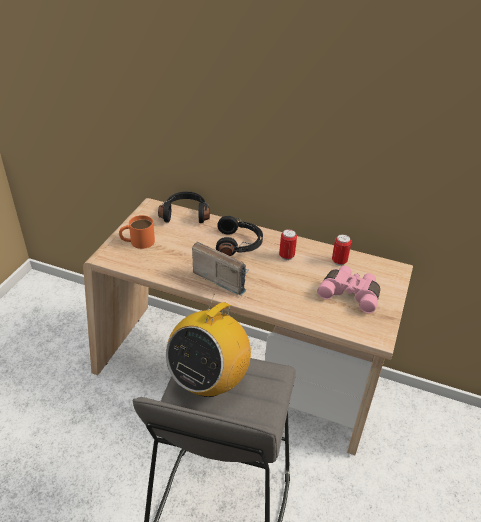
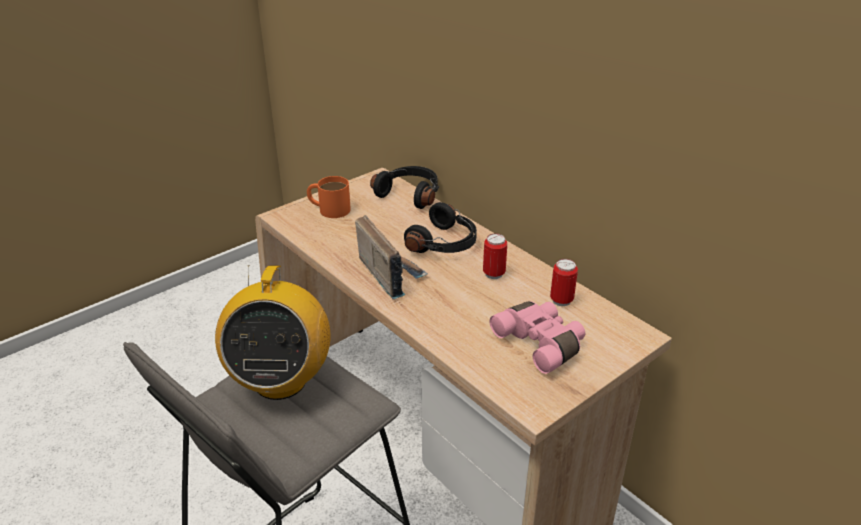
camera: 30 degrees right, 5 degrees down
(209, 380) = (280, 380): radio -> radio turned 60 degrees counterclockwise

